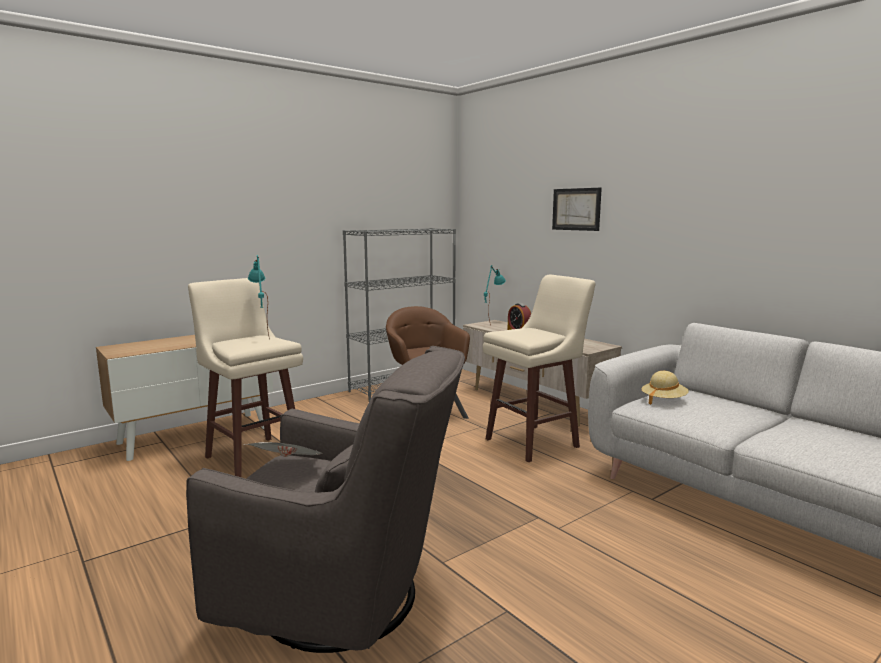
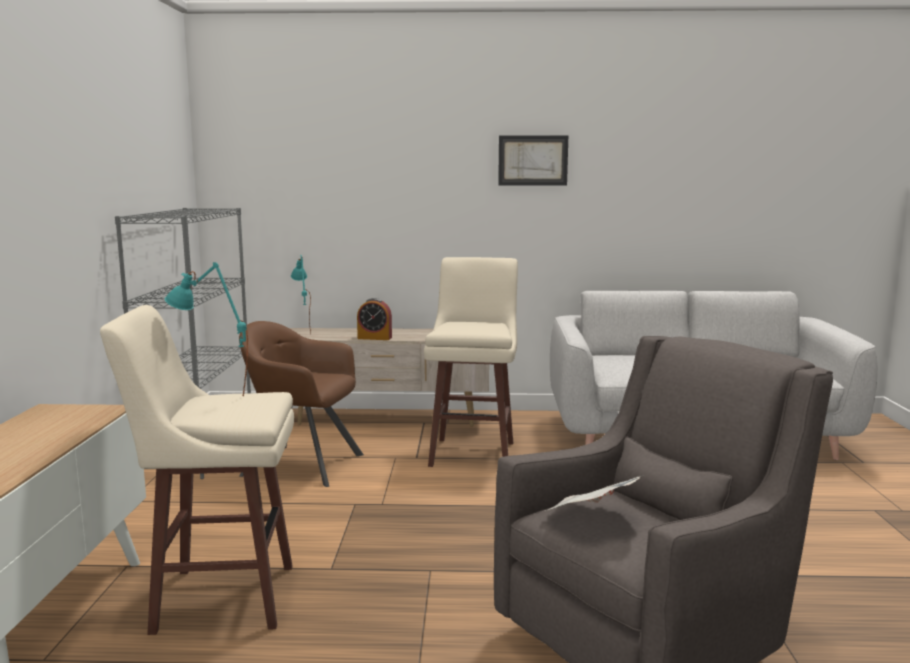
camera: 50 degrees left, 0 degrees up
(576, 209) = (412, 179): picture -> picture (533, 160)
(663, 400) = (619, 366): beige hat -> none

